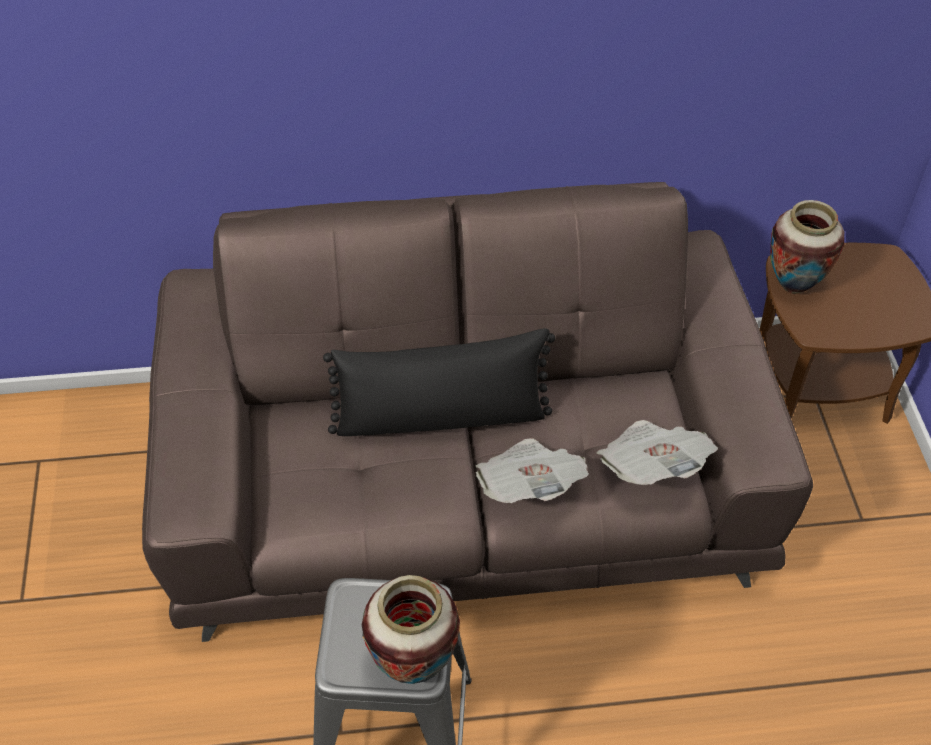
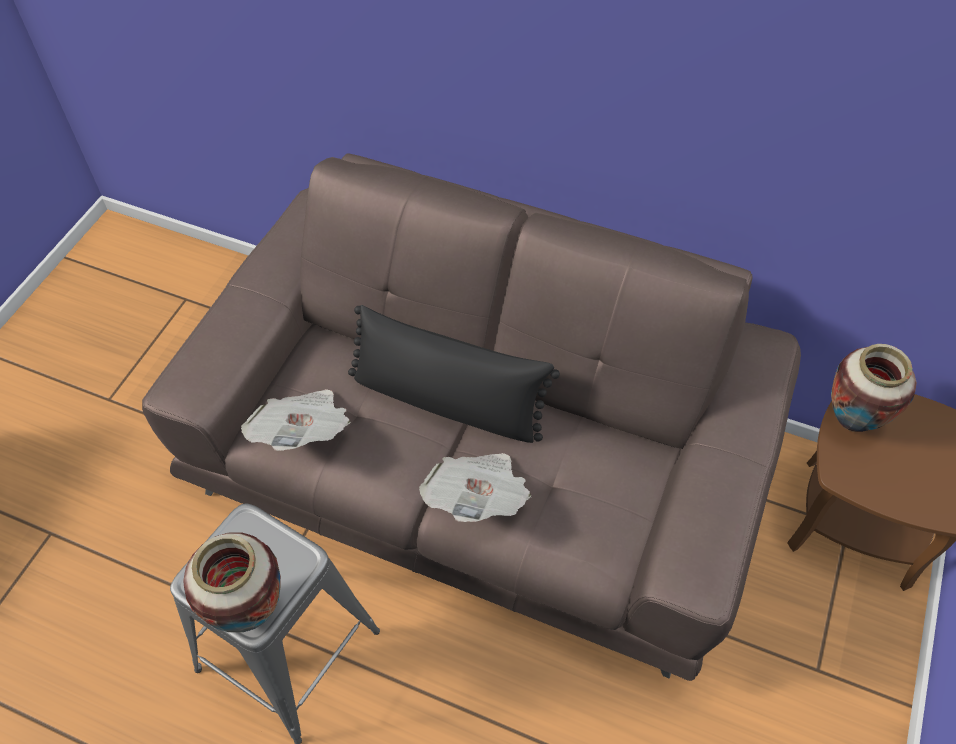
camera: 30 degrees right, 5 degrees up
(651, 468) = (597, 533): newspaper -> newspaper (303, 433)

